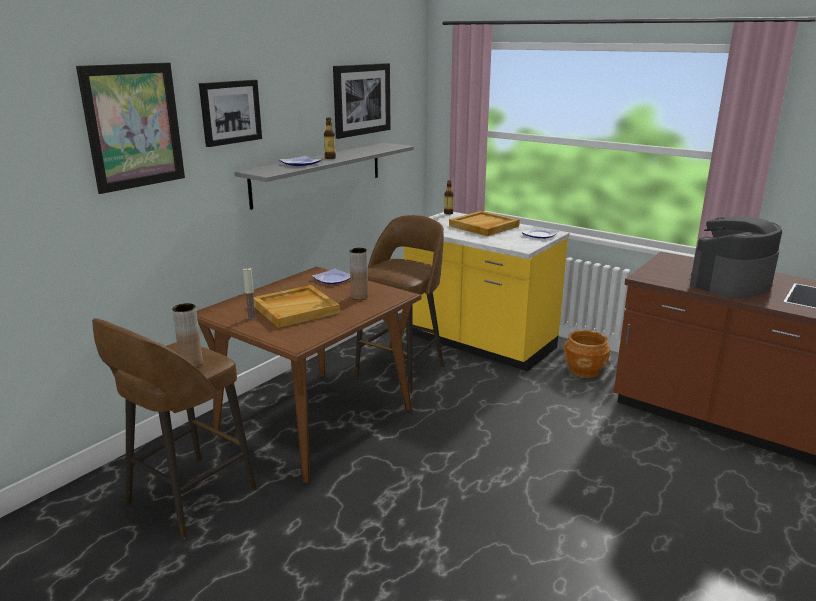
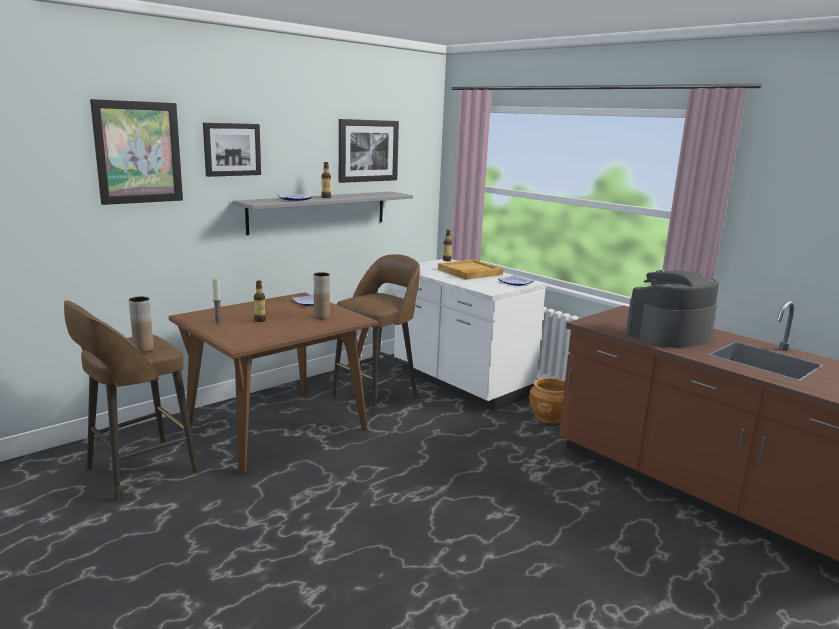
camera: 10 degrees right, 5 degrees down
(296, 309) = (260, 320): beige tray -> bottle
(478, 343) = (460, 383): yellow counter -> white counter

